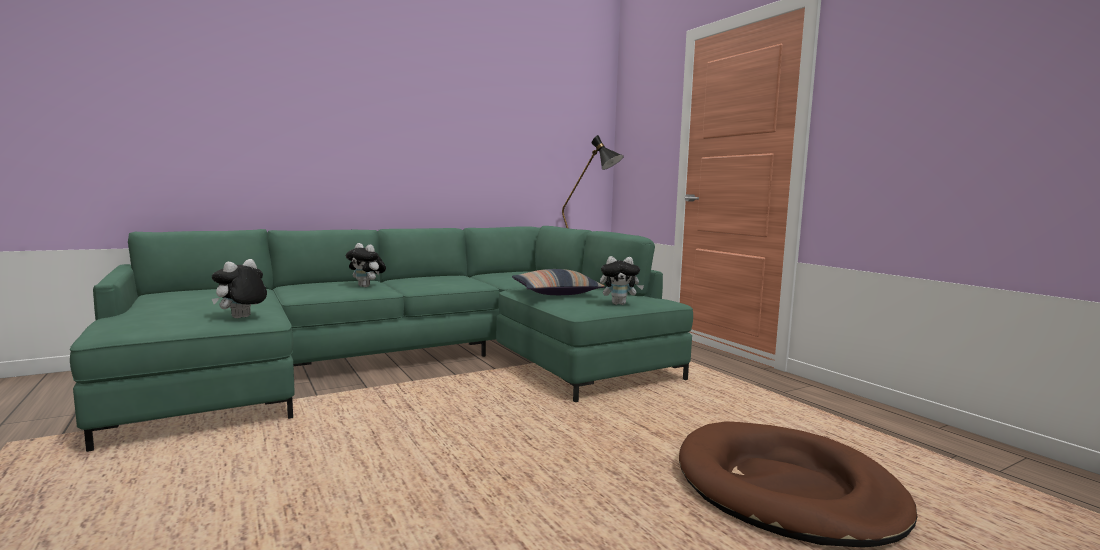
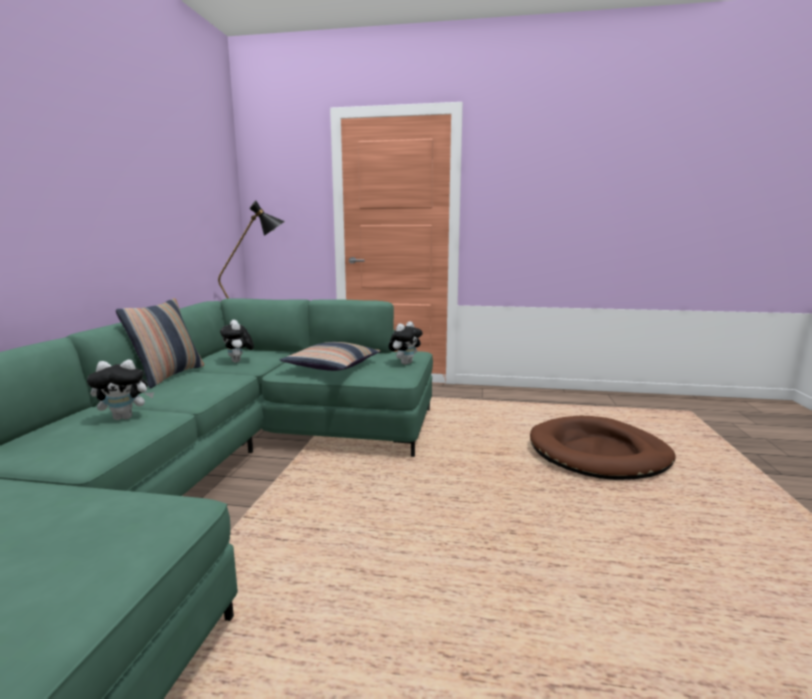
camera: 50 degrees left, 5 degrees up
(242, 318) = (146, 521): plush toy -> plush toy (239, 361)
(450, 276) = (168, 376): none -> pillow

